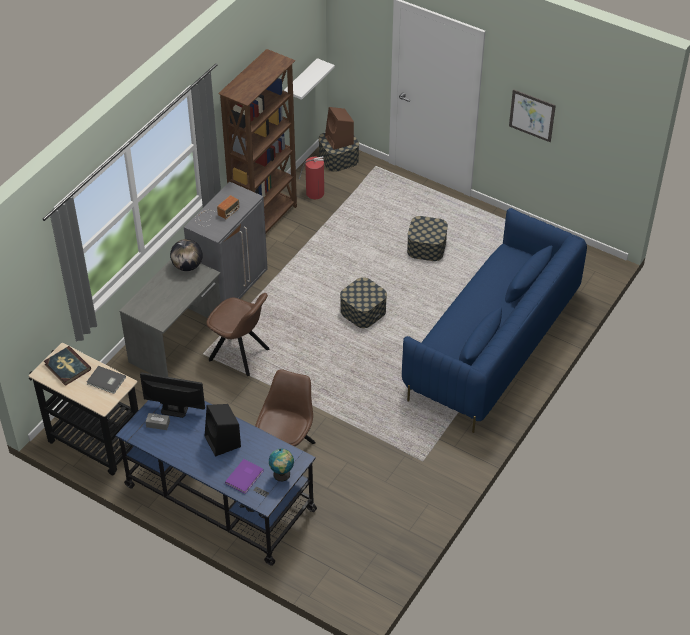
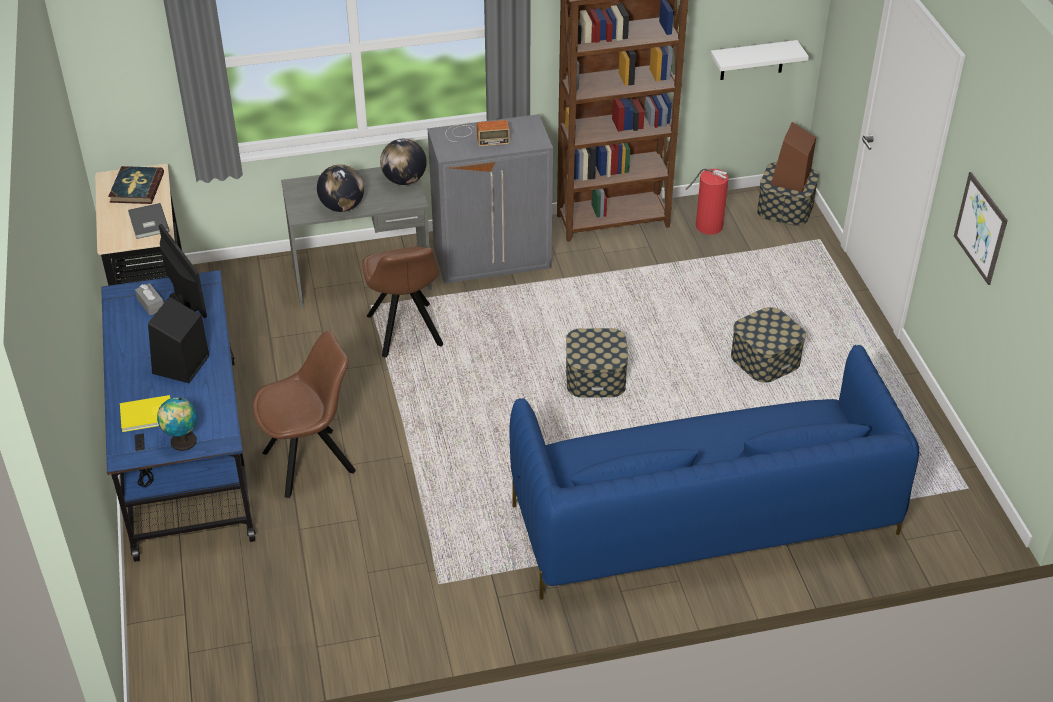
camera: 45 degrees right, 5 degrees down
(176, 303) = (342, 207): none -> globe
(245, 477) = (147, 416): purple book -> yellow book

